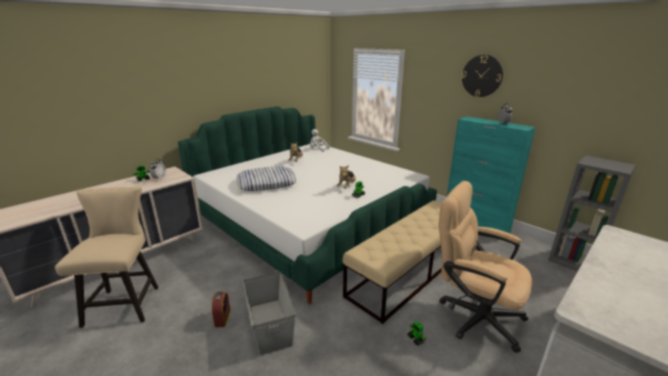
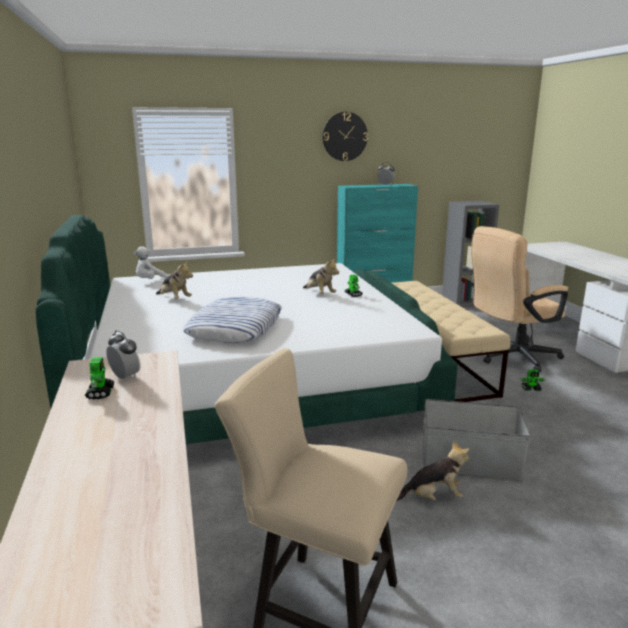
camera: 60 degrees left, 5 degrees down
(222, 317) = (433, 497): alarm clock -> plush toy

